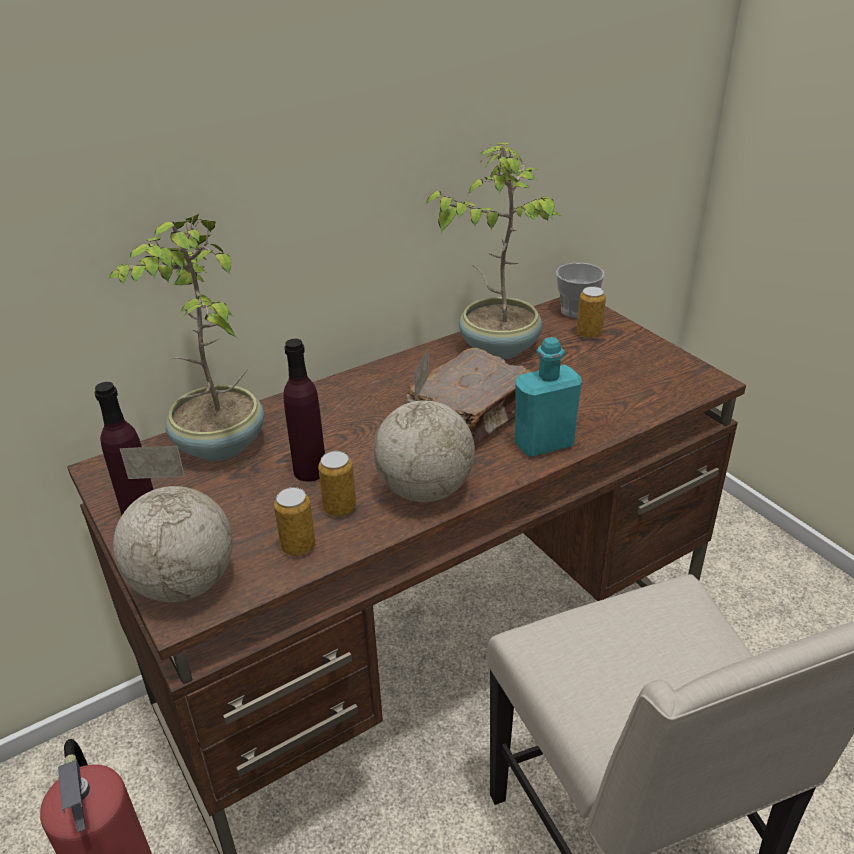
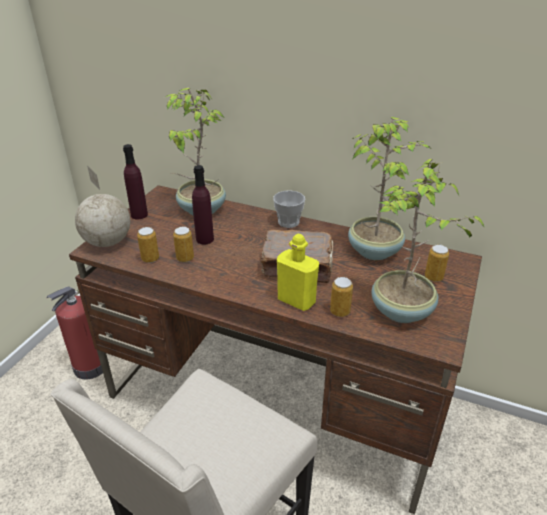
camera: 55 degrees right, 0 degrees up
(426, 490) = (220, 277): globe -> none
(544, 444) = (296, 300): turquoise bottle -> yellow bottle
(576, 311) = (454, 263): cup -> cup (288, 222)
(595, 420) = (340, 312): none -> can
(632, 380) = (401, 312): none -> potted plant

